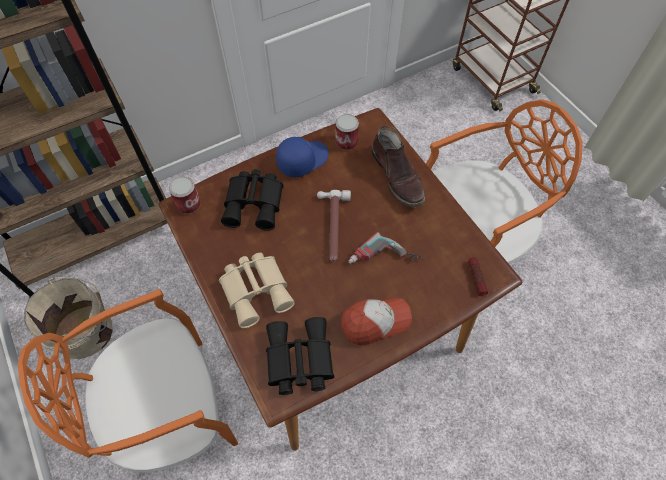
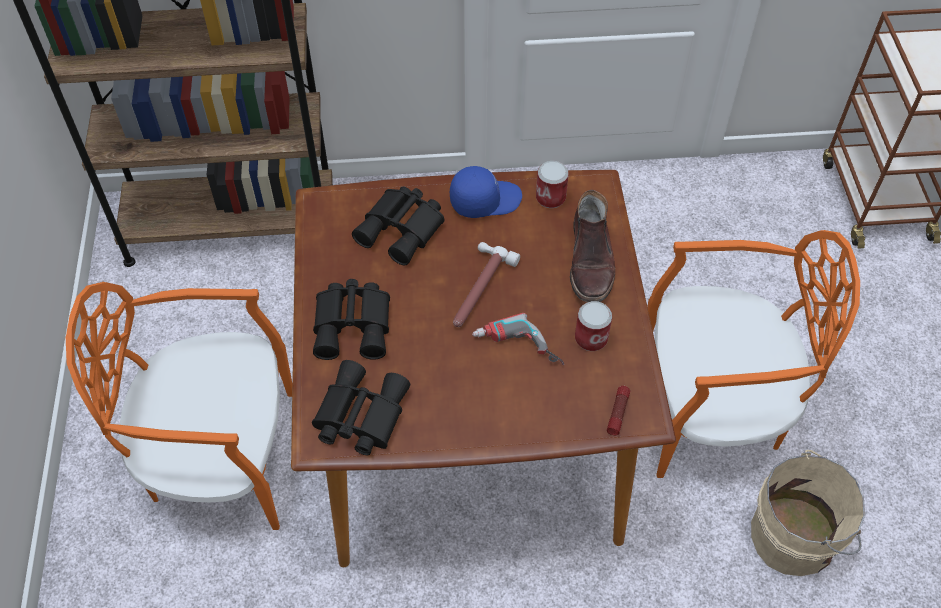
camera: 25 degrees right, 5 degrees down
(87, 331) = (169, 325): beige bucket -> beige bucket (796, 536)
(189, 204) = (328, 203): can -> can (591, 338)
(257, 290) = (354, 325): beige binoculars -> black binoculars
(375, 322) = (467, 412): cap -> none

